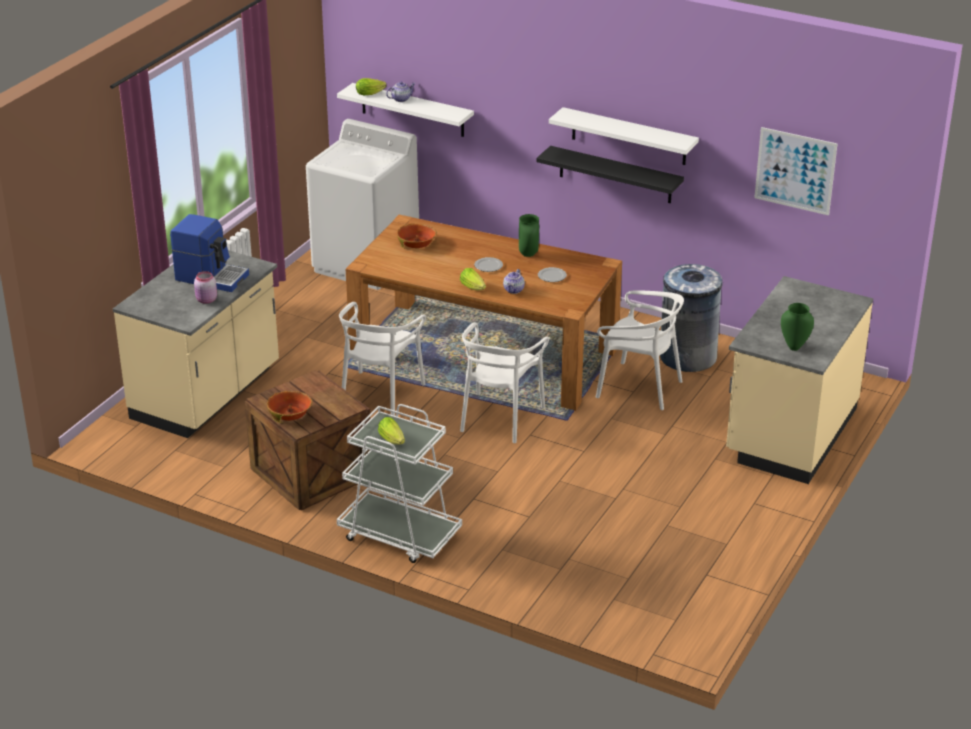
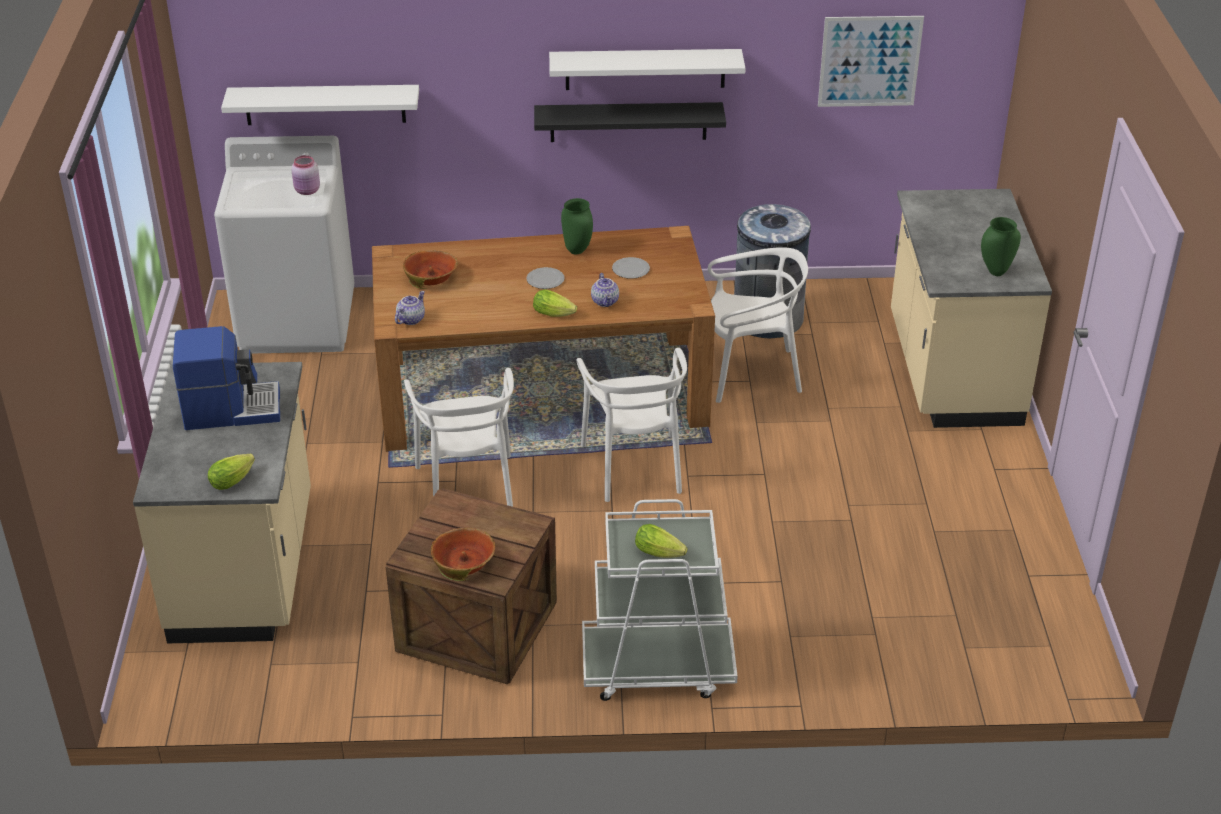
camera: 30 degrees left, 5 degrees up
(206, 300) = (256, 445): pink jar -> pink jar (307, 191)
(371, 93) = (267, 95): lettuce -> lettuce (234, 479)
(401, 99) = (313, 93): teapot -> teapot (410, 319)

